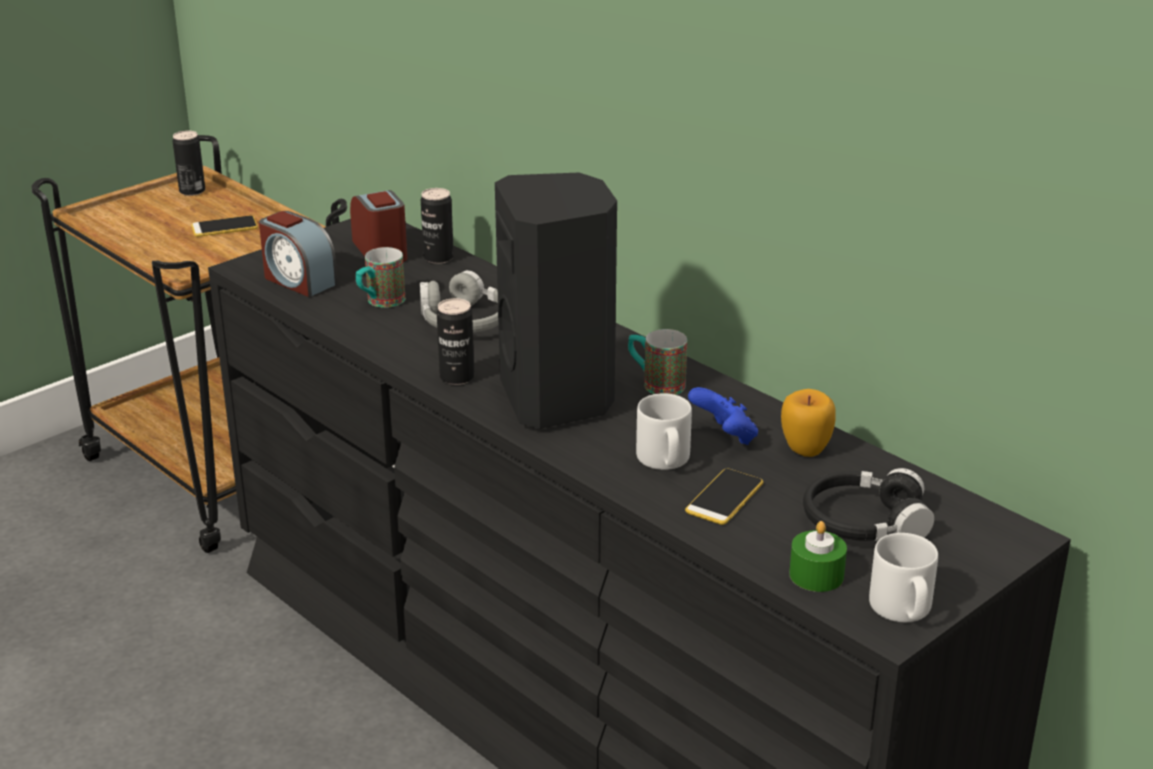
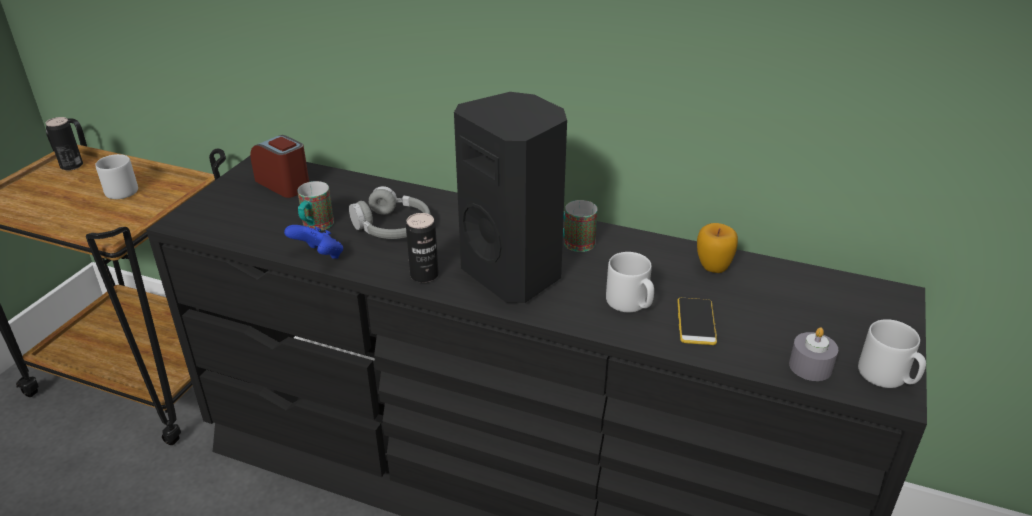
camera: 25 degrees left, 5 degrees up
(224, 227) = (120, 190): phone -> grey mug
(298, 280) = (234, 223): alarm clock -> none
(438, 258) = (333, 180): can -> none
(725, 437) = (654, 272): blue game controller -> blue game controller (319, 256)
(816, 575) = (810, 366): green candle -> grey candle
(864, 523) = (800, 314): black headphones -> none

